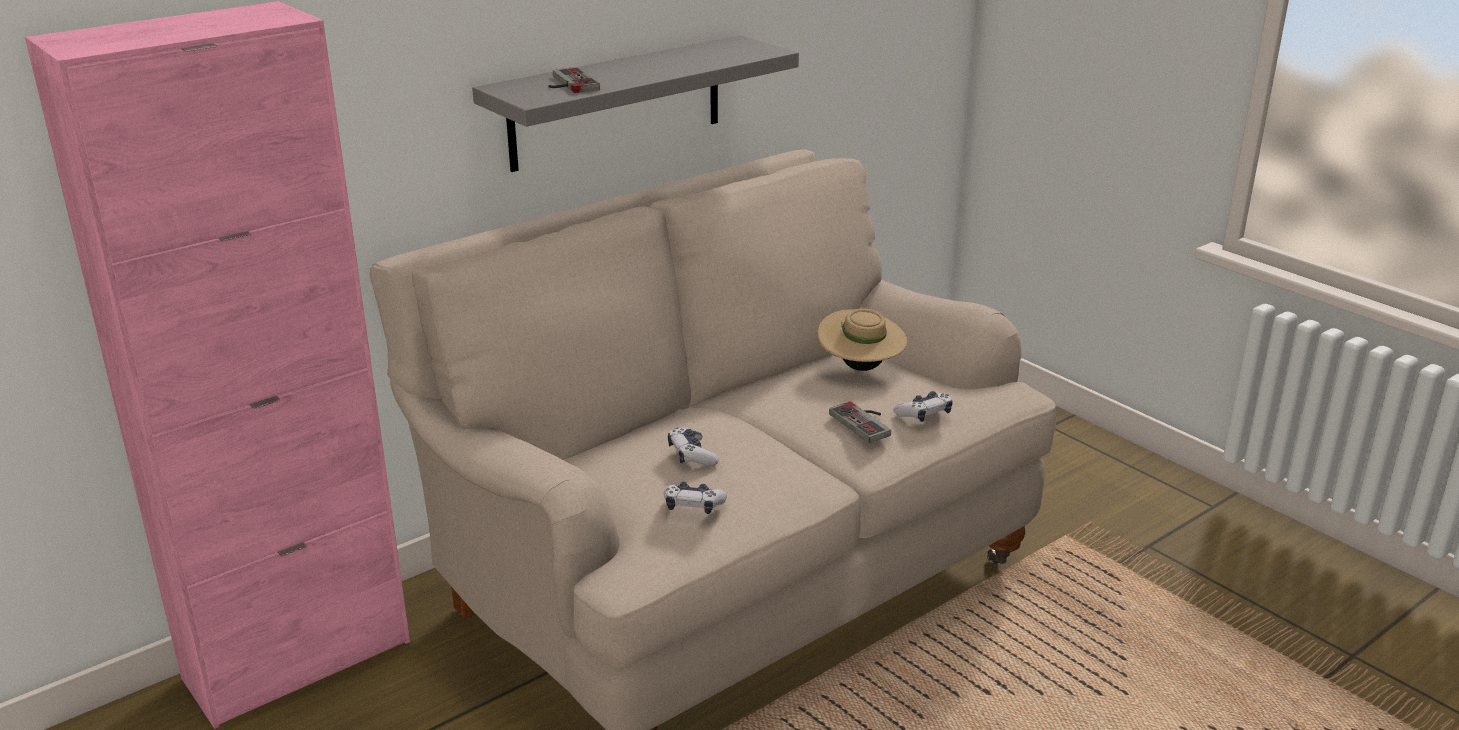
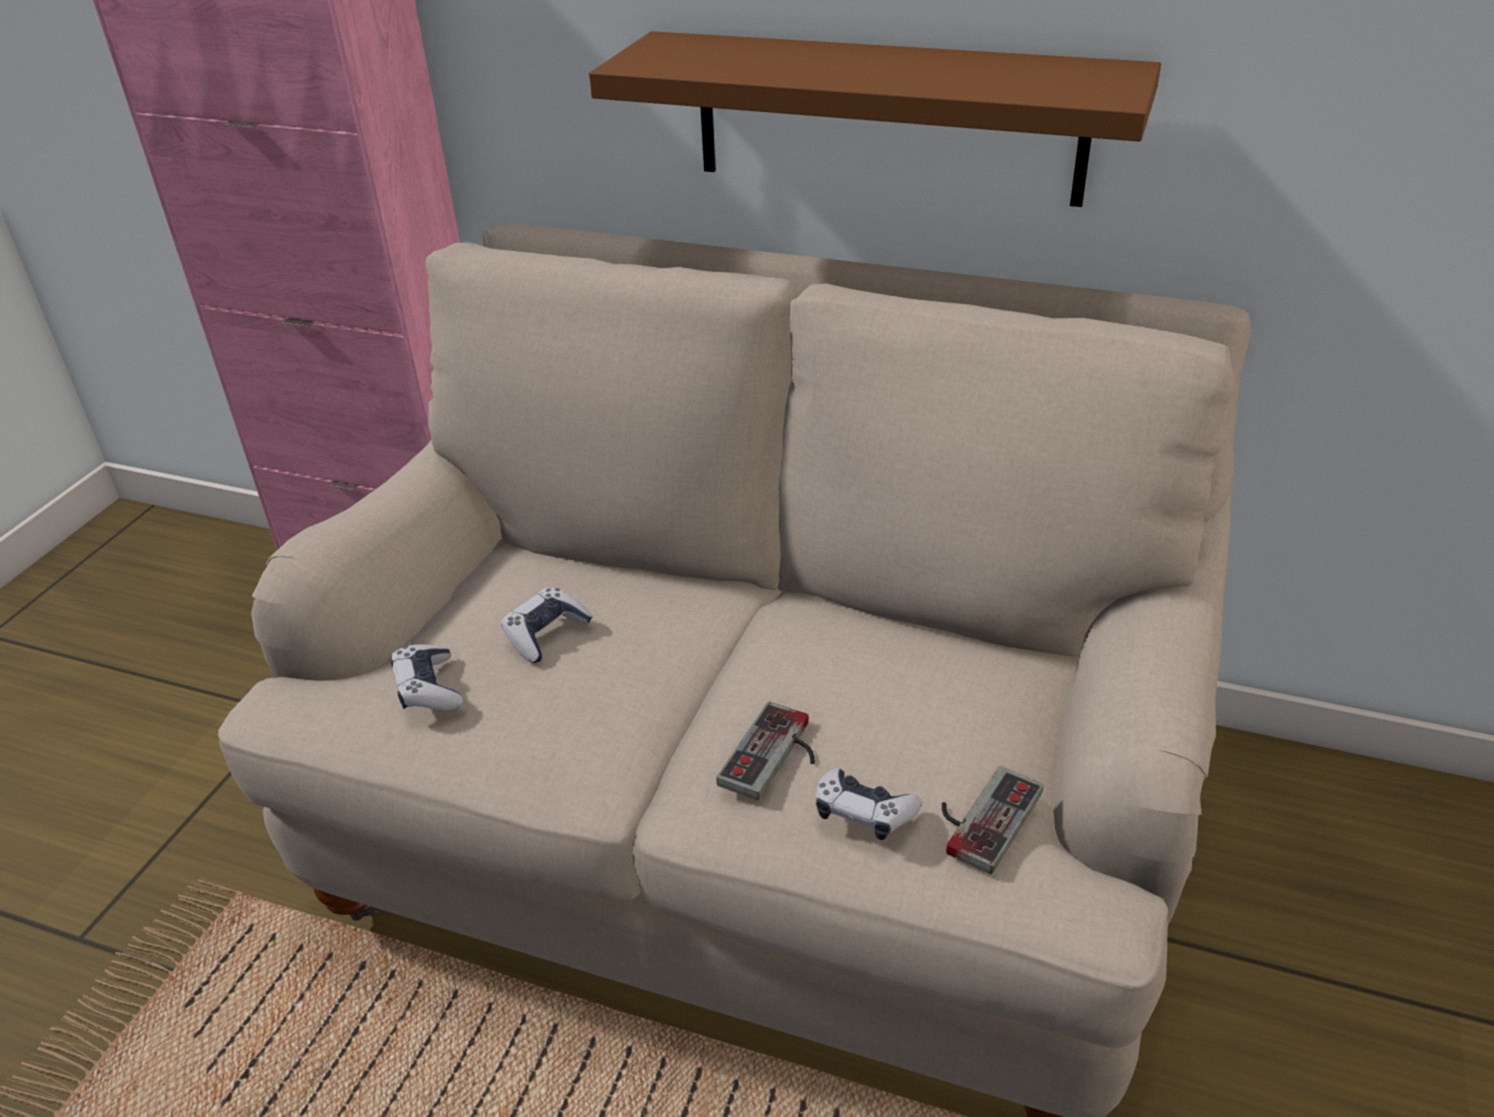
camera: 60 degrees right, 10 degrees up
(568, 84) = (729, 57): game controller -> game controller (981, 815)
(616, 103) = (887, 118): grey shelf -> brown shelf
(860, 368) = (947, 685): beige hat -> none

